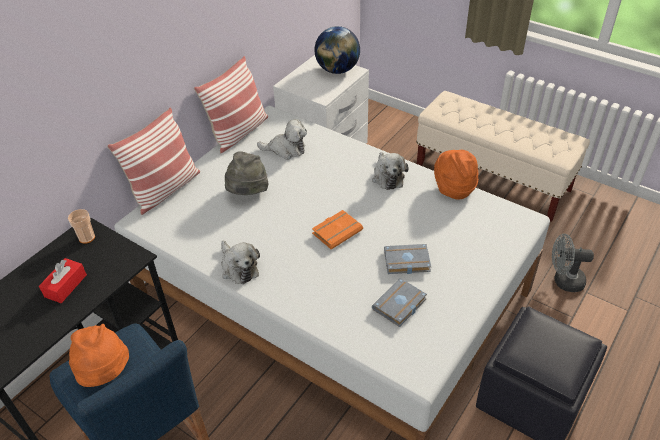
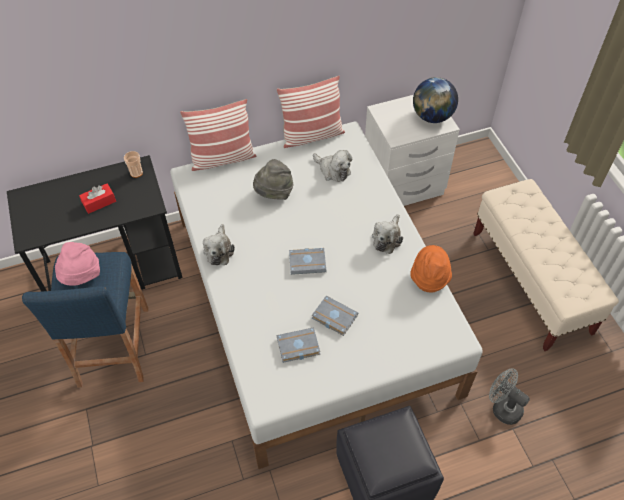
camera: 35 degrees right, 10 degrees up
(104, 373) = (81, 276): orange hat -> pink hat
(337, 231) = (308, 262): orange book -> grey book

